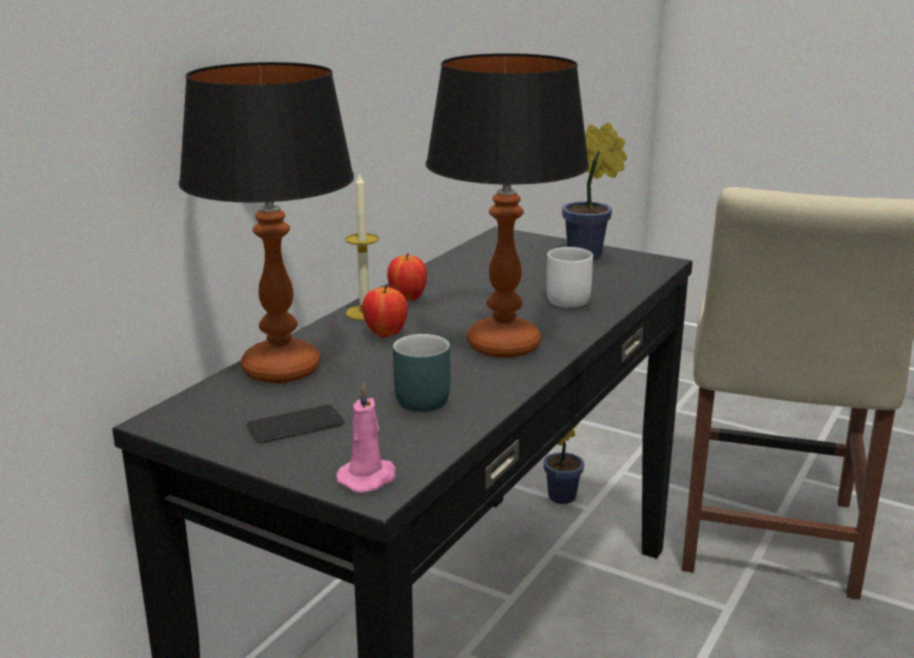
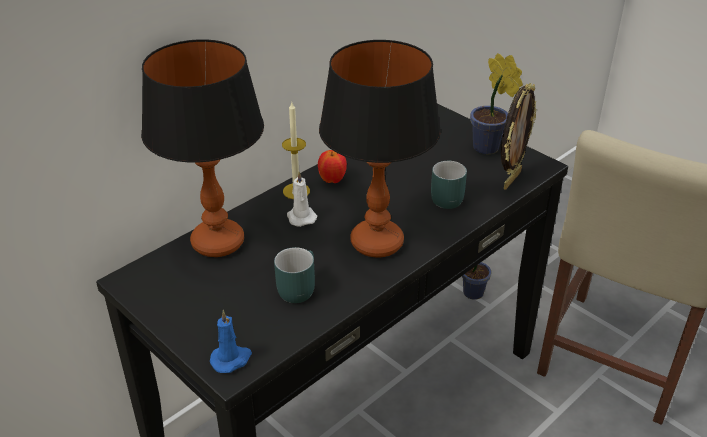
camera: 15 degrees right, 15 degrees up
(295, 425) = (205, 300): phone -> none
(369, 478) = (231, 359): pink candle -> blue candle
(385, 334) = (301, 217): apple -> white candle
(566, 298) = (447, 197): white mug -> turquoise mug
(633, 276) = (511, 179): none -> picture frame

